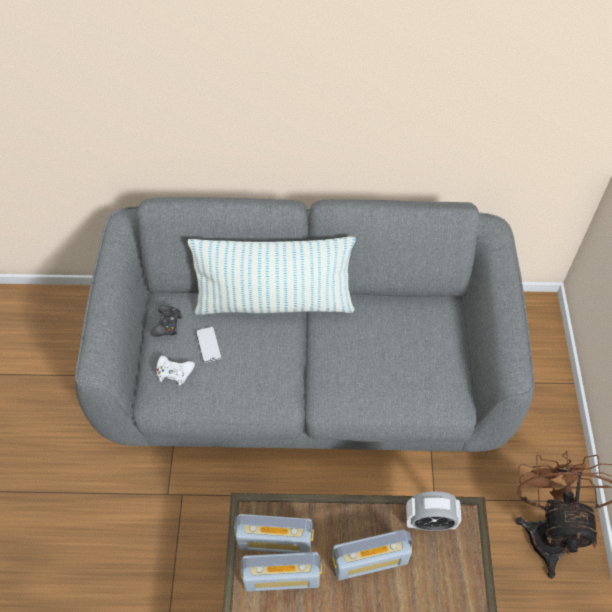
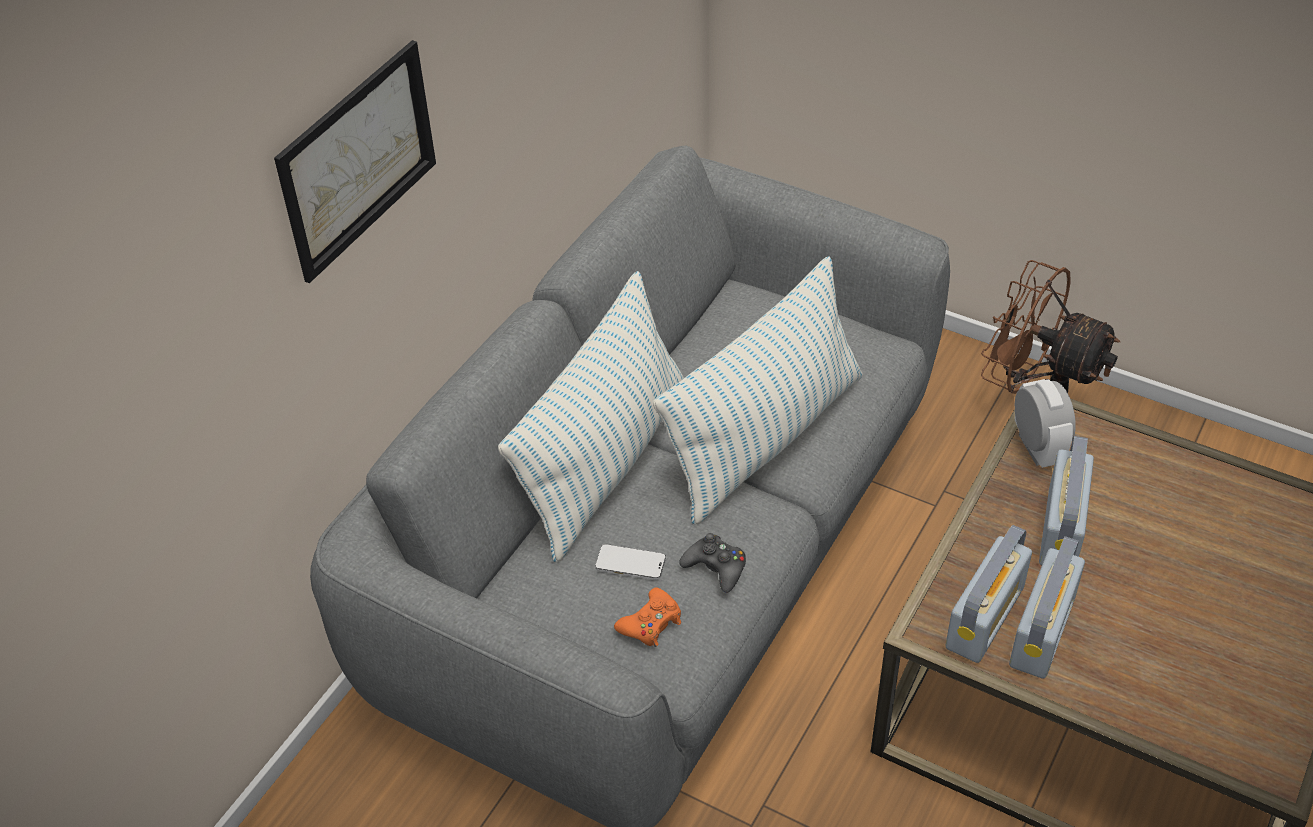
camera: 60 degrees left, 10 degrees down
(167, 324) = (553, 603): black game controller -> black game controller (716, 567)
(174, 372) = (651, 623): white game controller -> orange game controller
(218, 59) = (358, 159): none -> picture
(336, 368) = (765, 438): none -> pillow
(429, 522) = (1037, 448): alarm clock -> alarm clock turned 45 degrees counterclockwise

